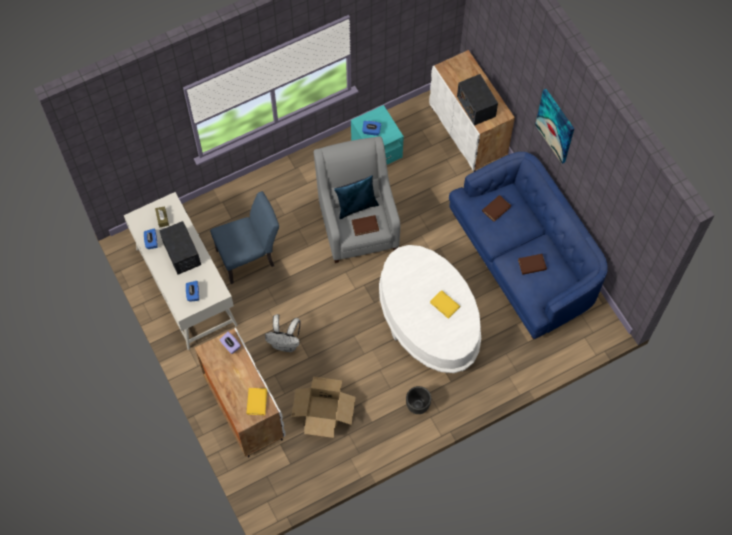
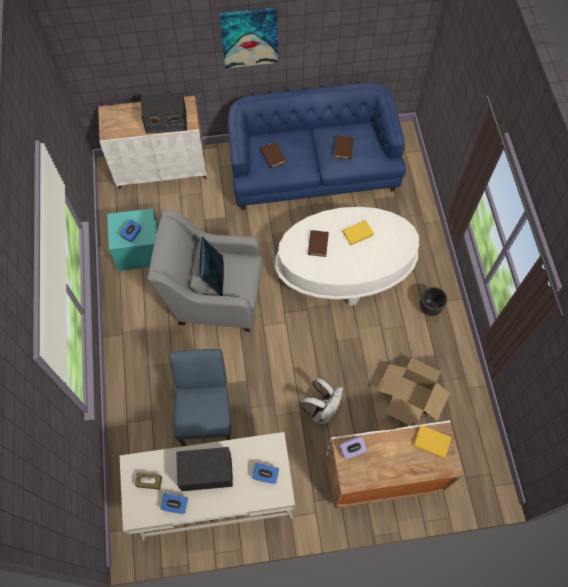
camera: 70 degrees left, 0 degrees up
(365, 226) = (240, 275): brown book -> brown book (318, 244)

